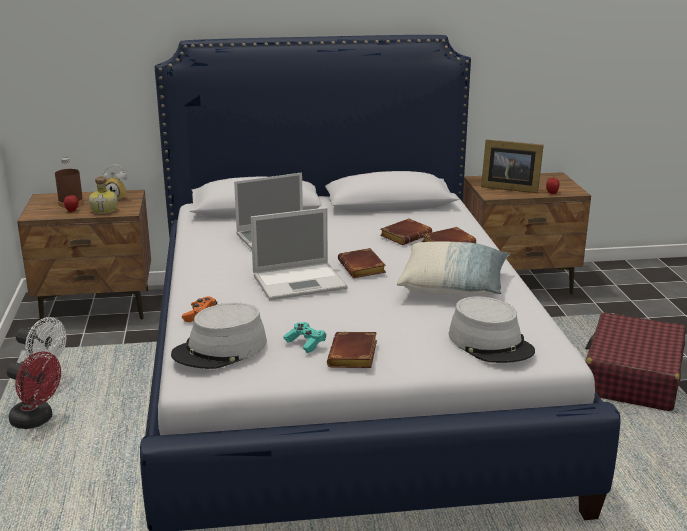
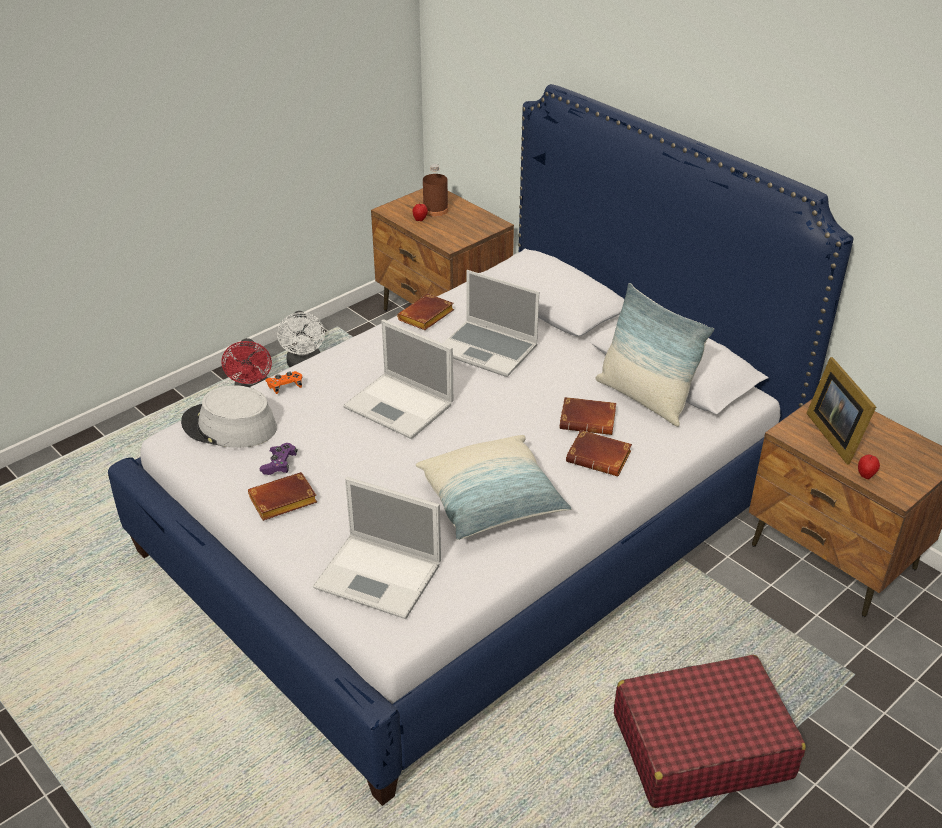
camera: 55 degrees right, 15 degrees up
(105, 210) = (441, 232): bottle -> none
(118, 198) = (475, 224): alarm clock -> none
(305, 343) = (279, 465): turquoise game controller -> purple game controller
(363, 268) = (471, 429): brown book -> brown book (426, 317)
(405, 216) = (644, 398): none -> pillow
(491, 343) = (380, 576): grey hat -> laptop

